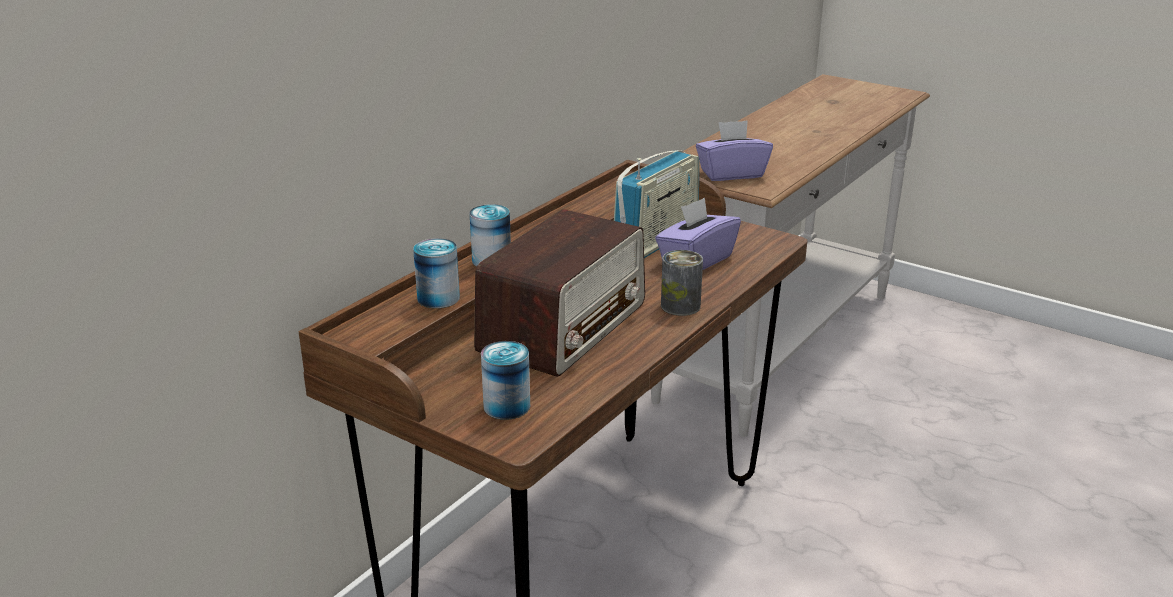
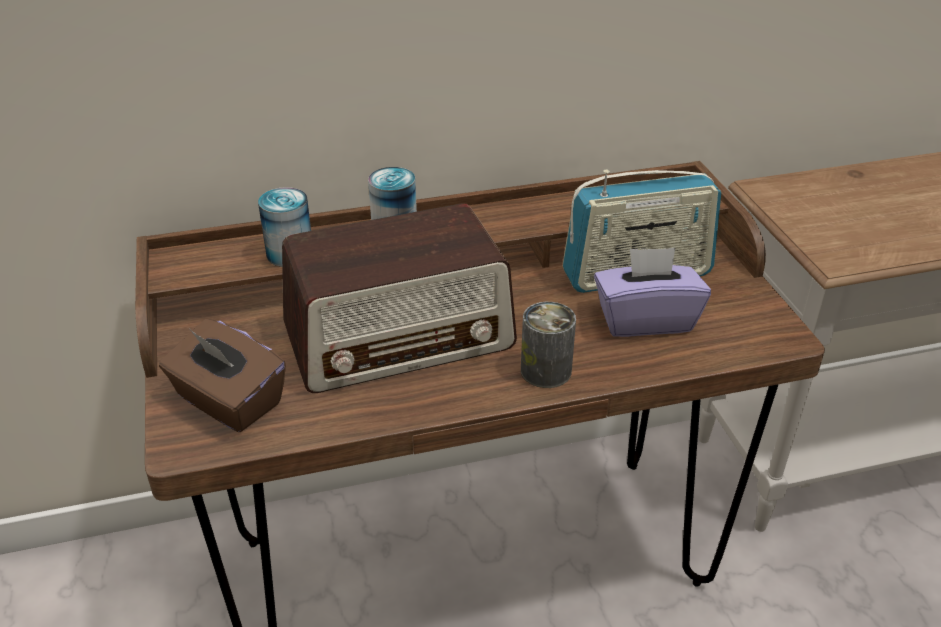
camera: 40 degrees right, 10 degrees up
(507, 406) = (228, 401): can -> brown tissue box
(731, 174) = (827, 223): purple tissue box -> none

